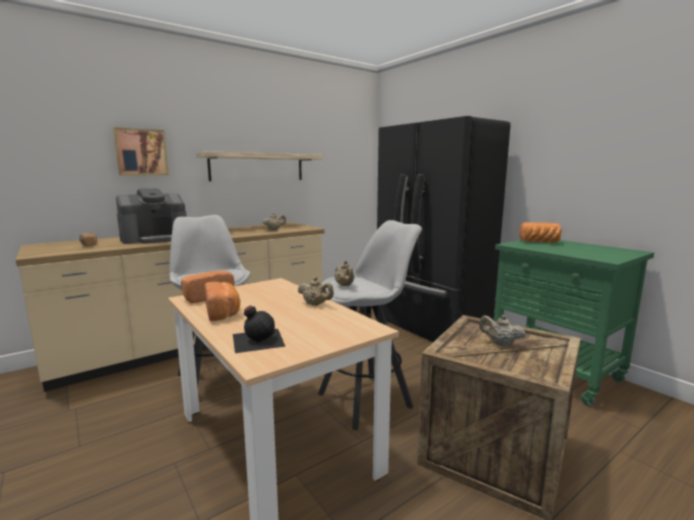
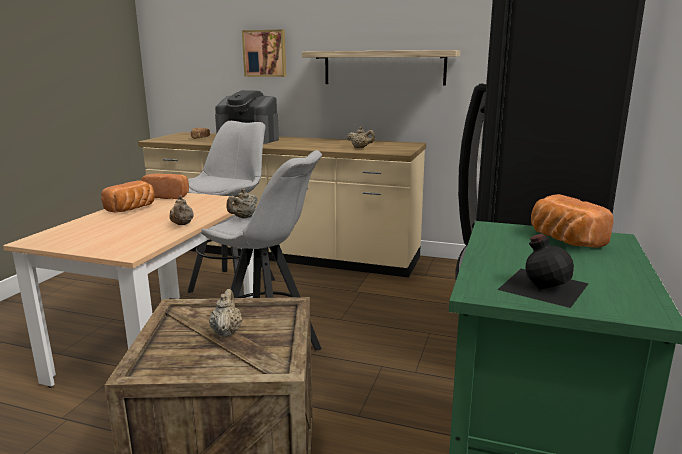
camera: 55 degrees right, 5 degrees up
(257, 339) = (78, 230): black bottle -> black bottle (542, 285)

